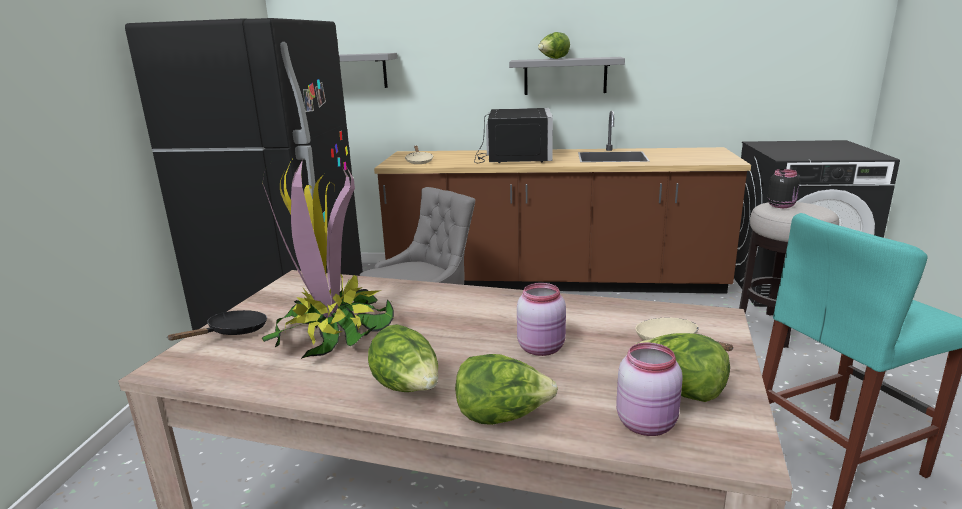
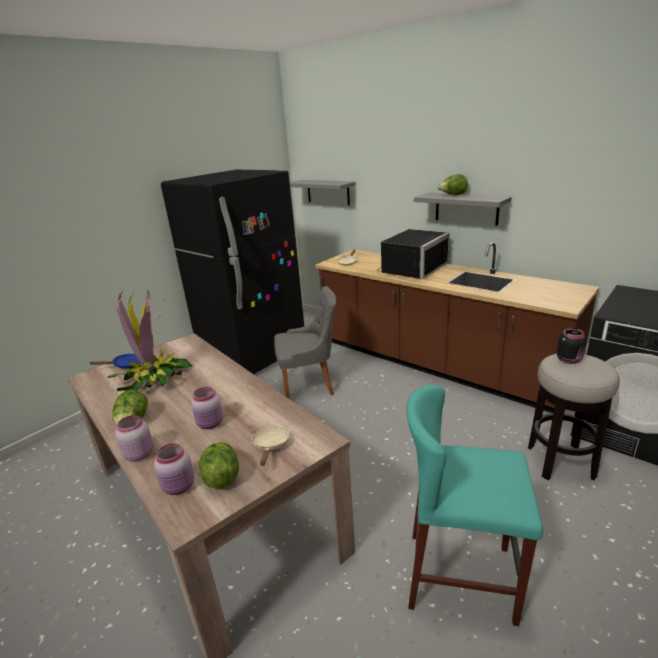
camera: 35 degrees right, 5 degrees up
(233, 332) = (125, 365): black frying pan -> blue frying pan
(502, 417) = (139, 454): lettuce -> pink jar

